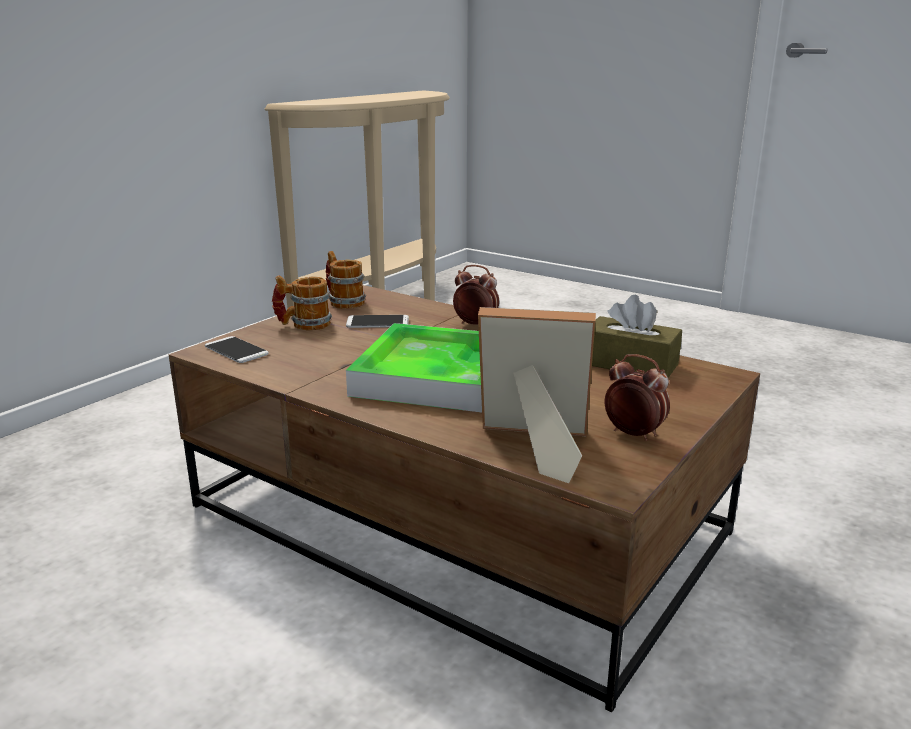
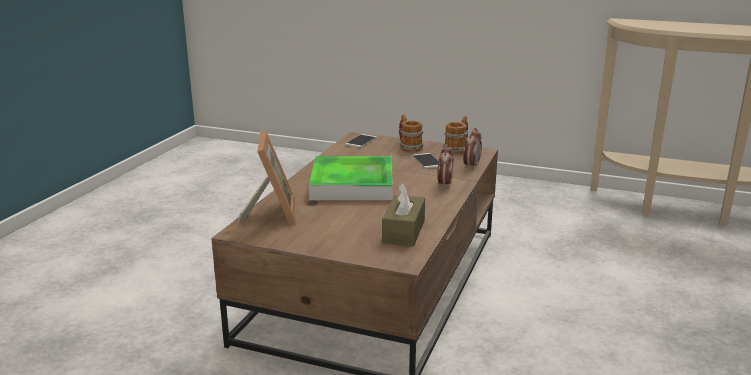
camera: 75 degrees right, 0 degrees up
(633, 434) = (296, 235): alarm clock -> alarm clock (471, 166)

